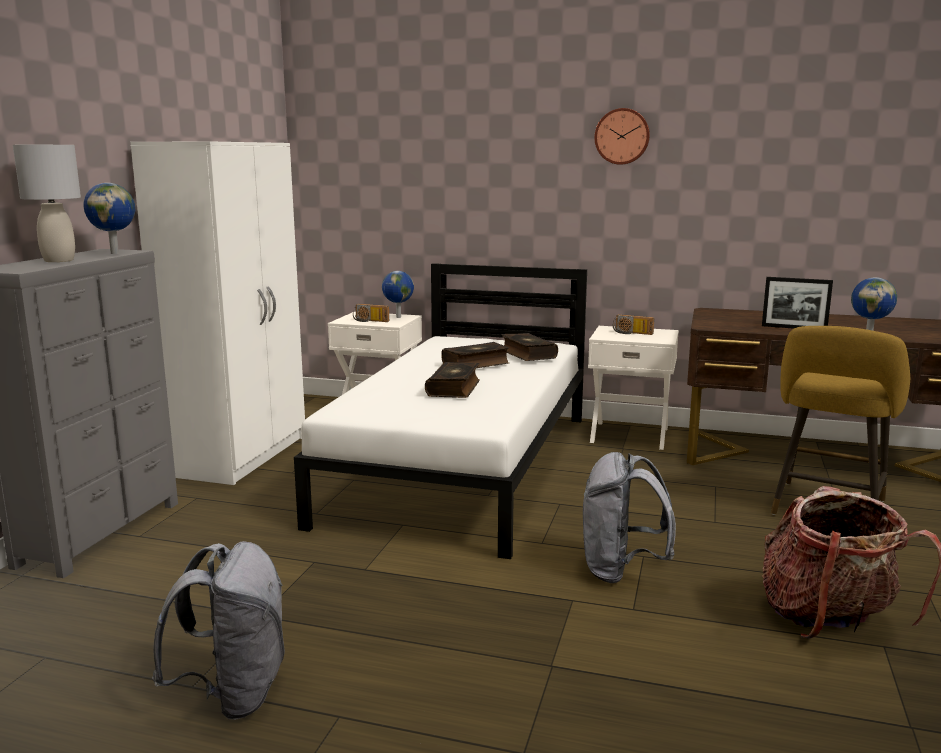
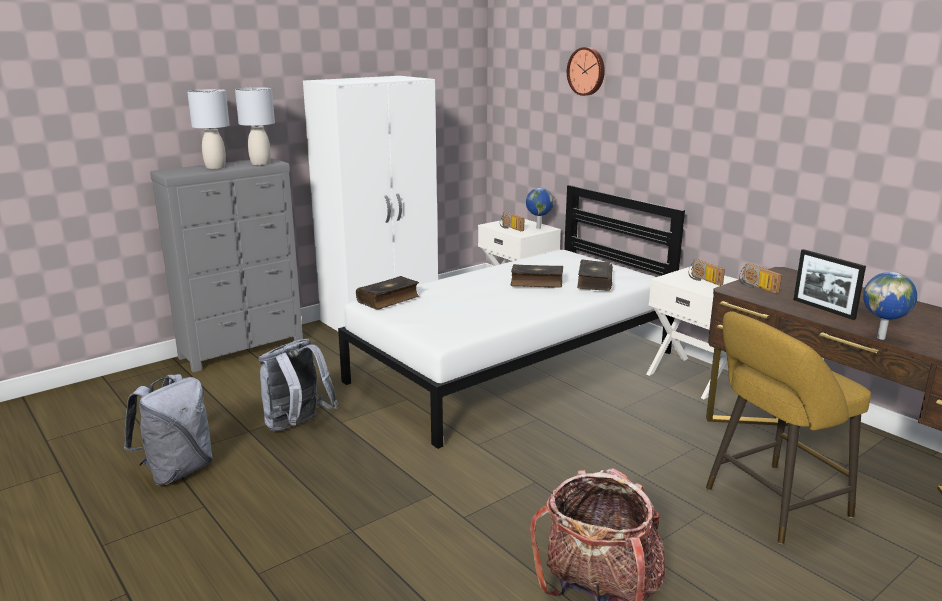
camera: 35 degrees right, 5 degrees up
(115, 253) = (260, 163): globe -> grey table lamp
(454, 388) = (481, 301): book -> book (389, 299)
(621, 571) = (500, 486): grey backpack -> grey backpack (297, 426)
(622, 136) = (728, 82): wall clock -> wall clock (587, 71)
(718, 322) = (756, 287): none -> radio

